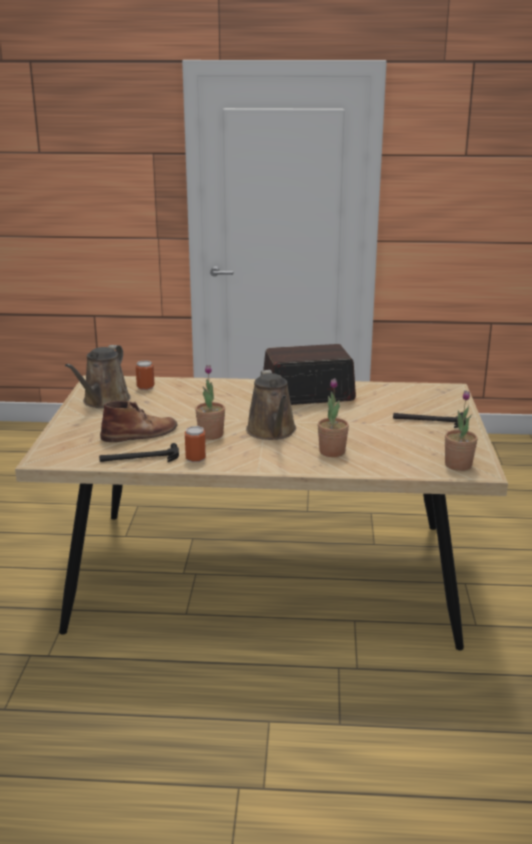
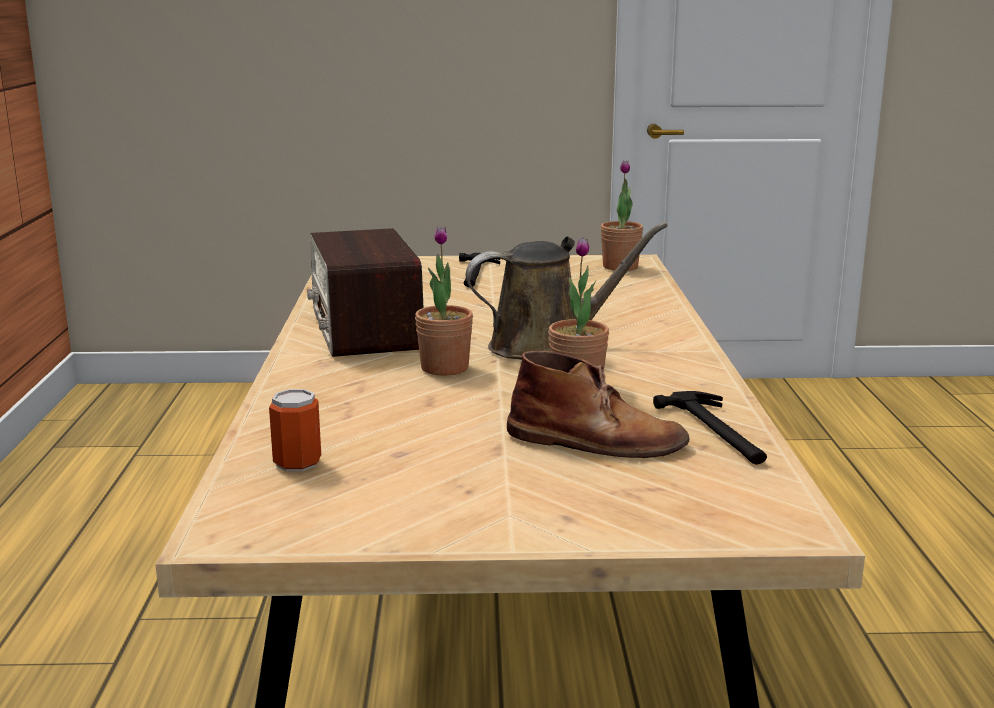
camera: 95 degrees left, 5 degrees down
(104, 401) = (400, 502): brown watering can -> none
(140, 434) = (597, 441): brown boot -> brown boot turned 135 degrees clockwise
(195, 458) = (687, 390): can -> none
(332, 452) = (610, 314): potted plant -> potted plant (444, 368)

